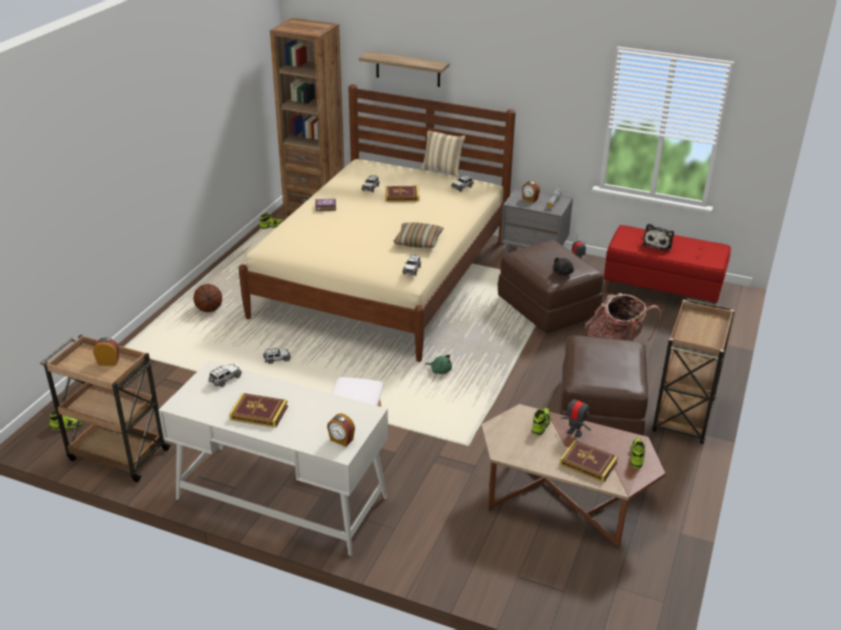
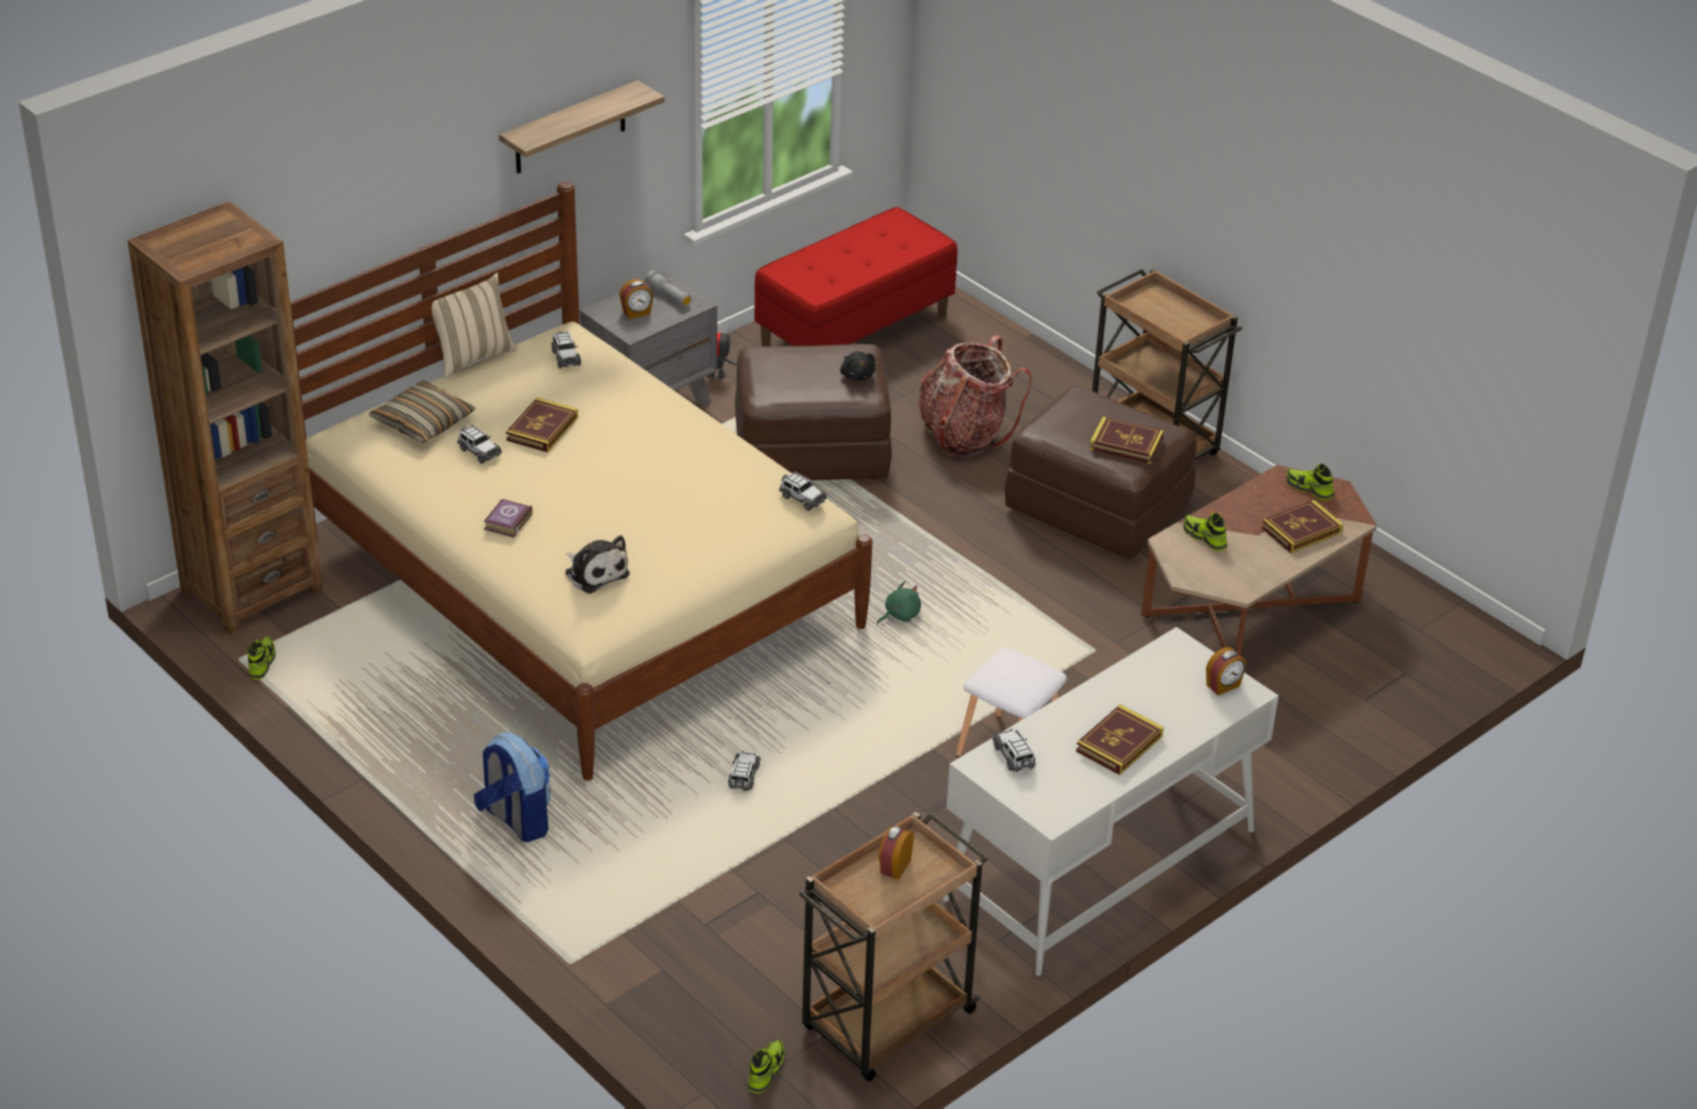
camera: 65 degrees left, 5 degrees up
(209, 309) = (515, 820): basketball -> backpack
(408, 69) = (367, 214): shelf -> shelf (570, 129)
(418, 241) = (716, 463): pillow -> pillow (423, 422)
(574, 433) = (1236, 517): toy robot -> none
(599, 371) = (1126, 444): none -> book
(658, 243) = (842, 261): plush toy -> plush toy (595, 572)

